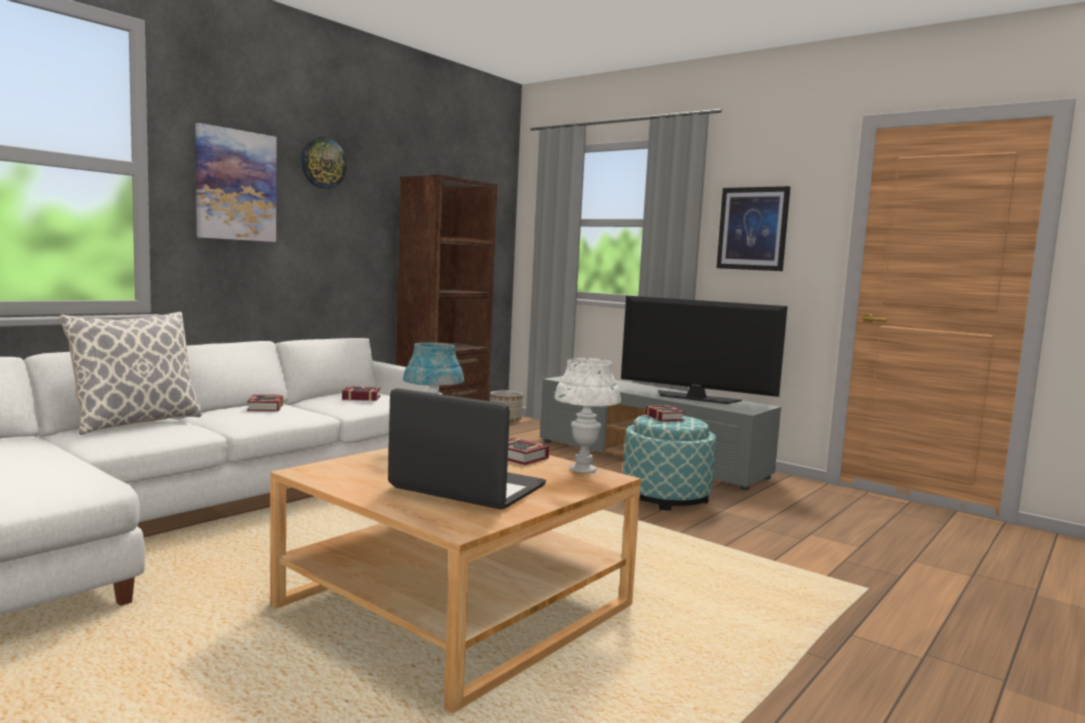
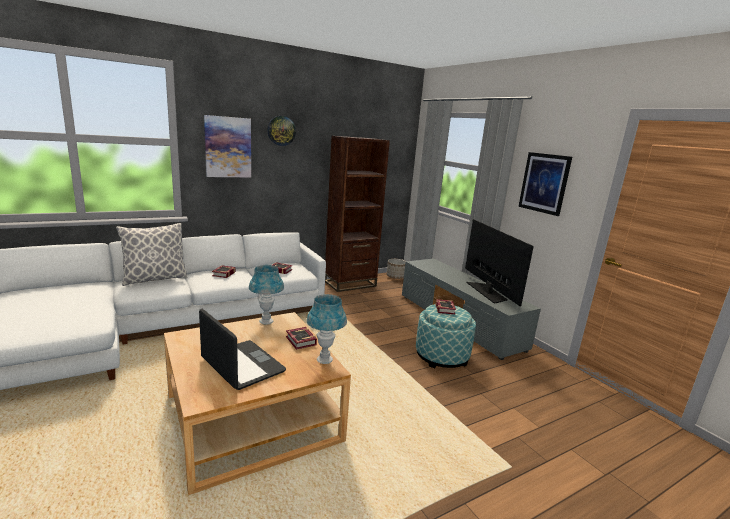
camera: 20 degrees right, 10 degrees up
(583, 470) = (324, 360): white table lamp -> blue table lamp
(696, 398) = (487, 292): television -> television turned 150 degrees counterclockwise

